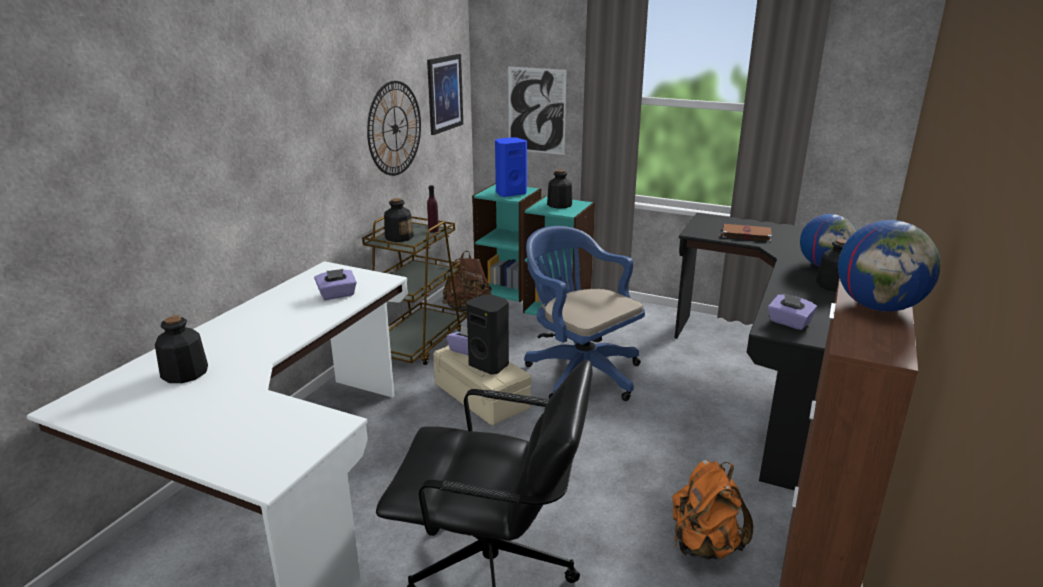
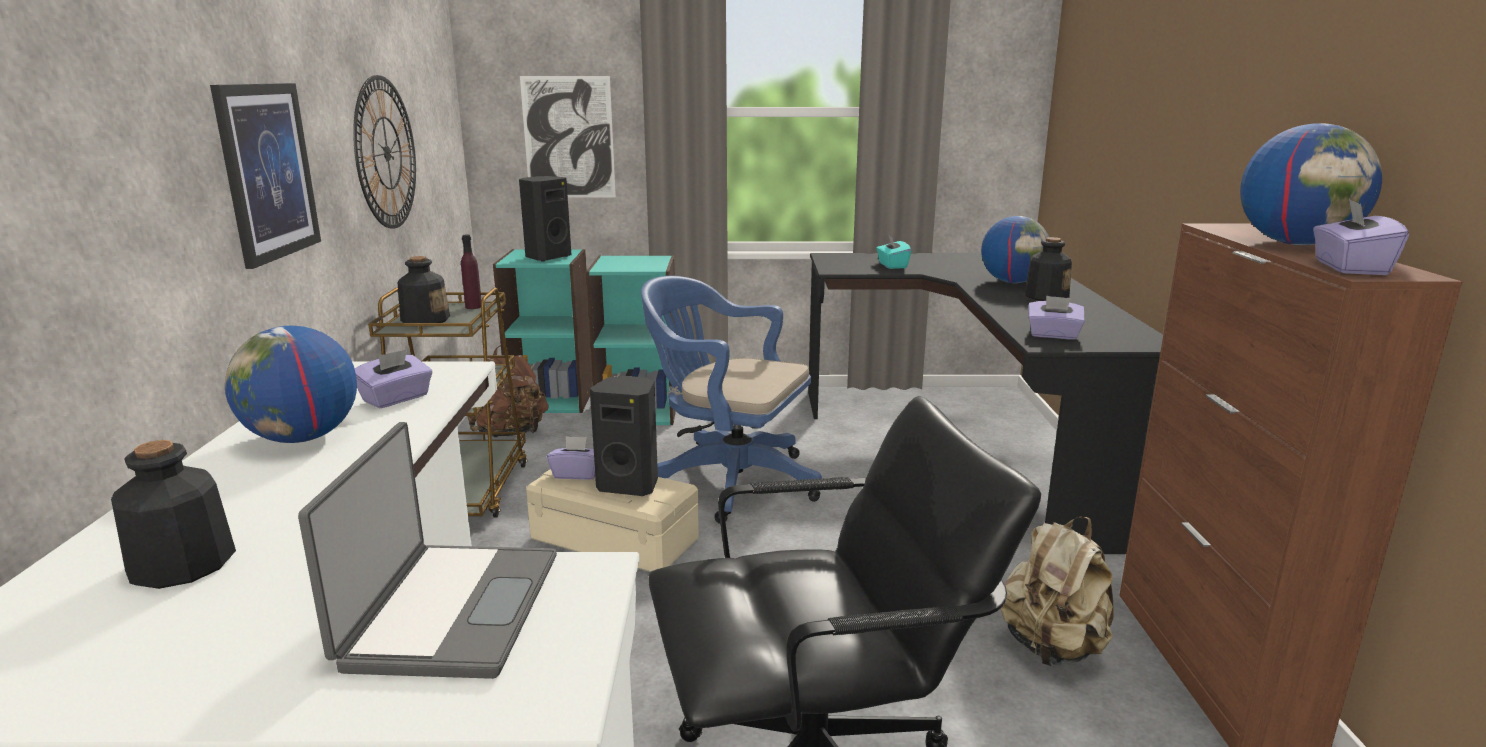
camera: 25 degrees left, 5 degrees down
(263, 426) = (449, 610): none -> laptop
(277, 312) = (302, 438): none -> globe
(444, 93) = (435, 112): picture -> picture (267, 171)
(510, 193) = (547, 257): blue speaker -> black speaker
(559, 205) = (630, 262): bottle -> none
(704, 545) = (1052, 648): orange backpack -> beige backpack
(745, 234) = (892, 265): brown book -> turquoise tissue box
(858, 340) = (1349, 268): none -> purple tissue box

